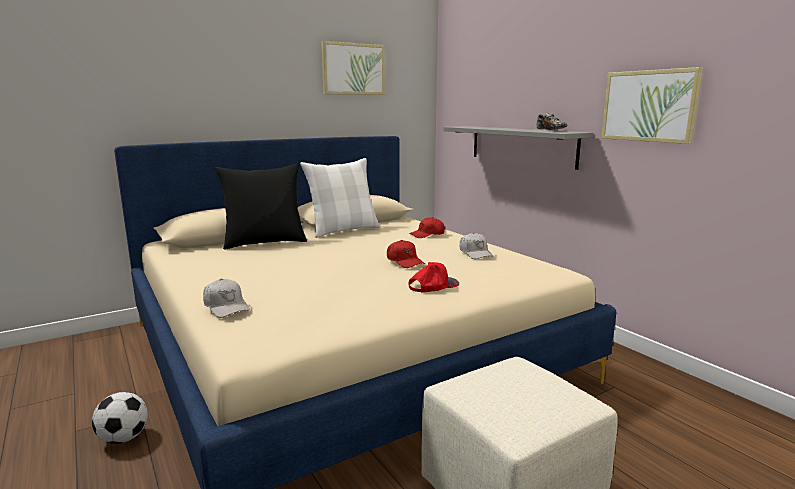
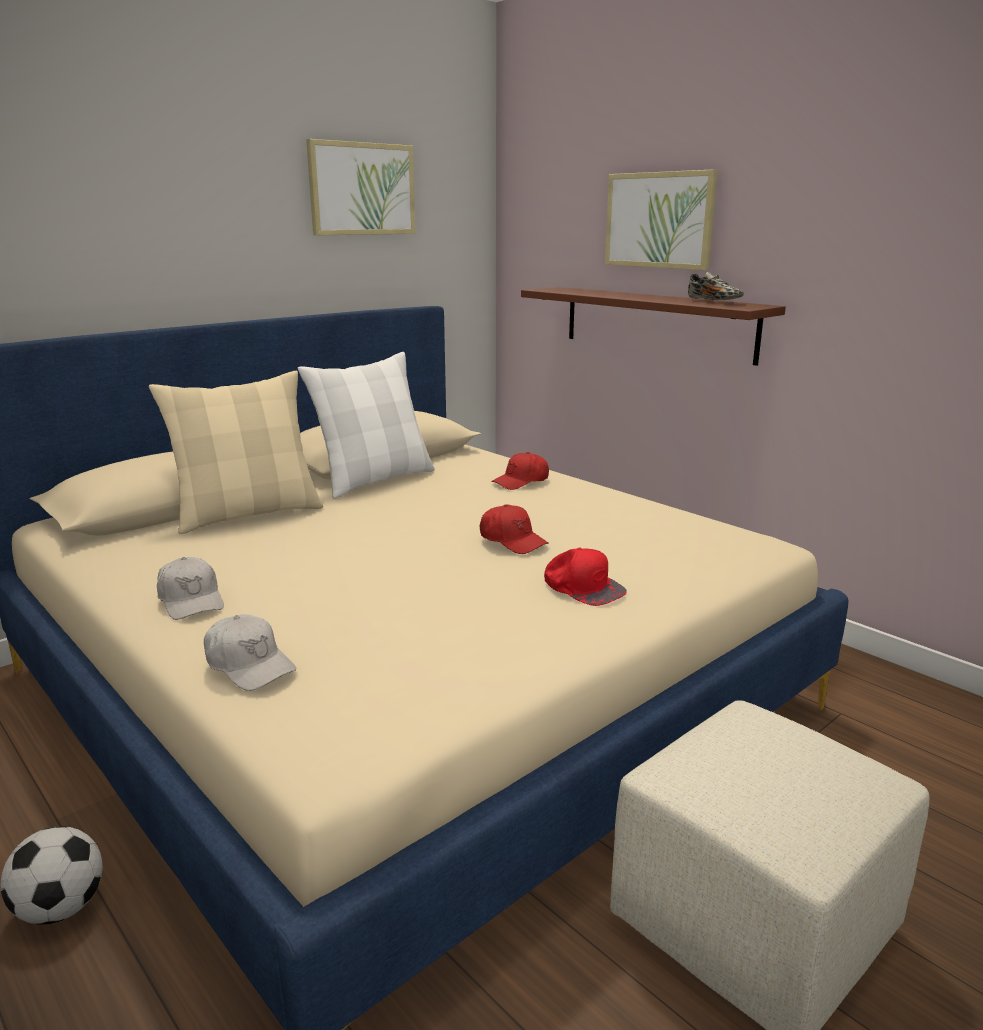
camera: 10 degrees left, 5 degrees up
(264, 242) = (248, 514): black pillow -> beige pillow
(433, 285) = (583, 587): red cap -> red cap turned 90 degrees clockwise
(475, 253) = (619, 516): white cap -> white cap (191, 600)
(521, 145) = (656, 323): grey shelf -> brown shelf
(649, 106) = (883, 267): picture -> picture (659, 220)

